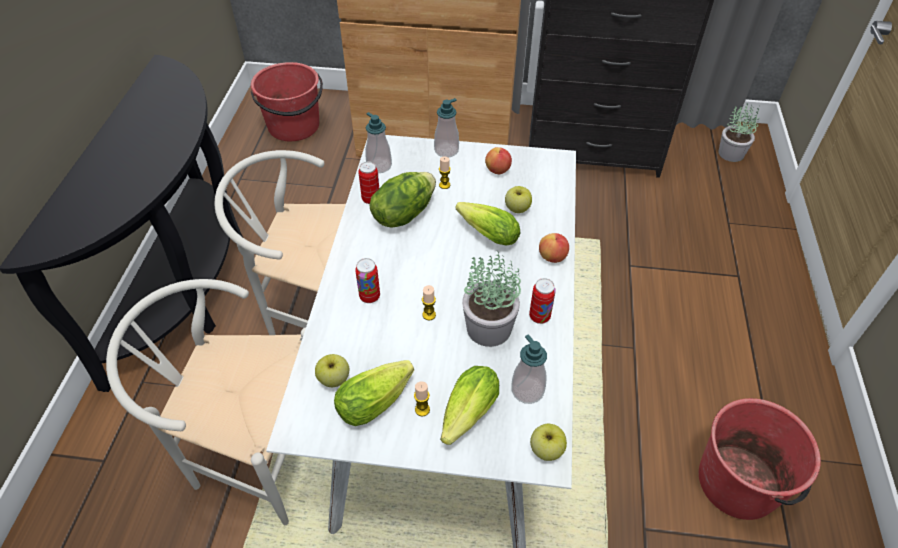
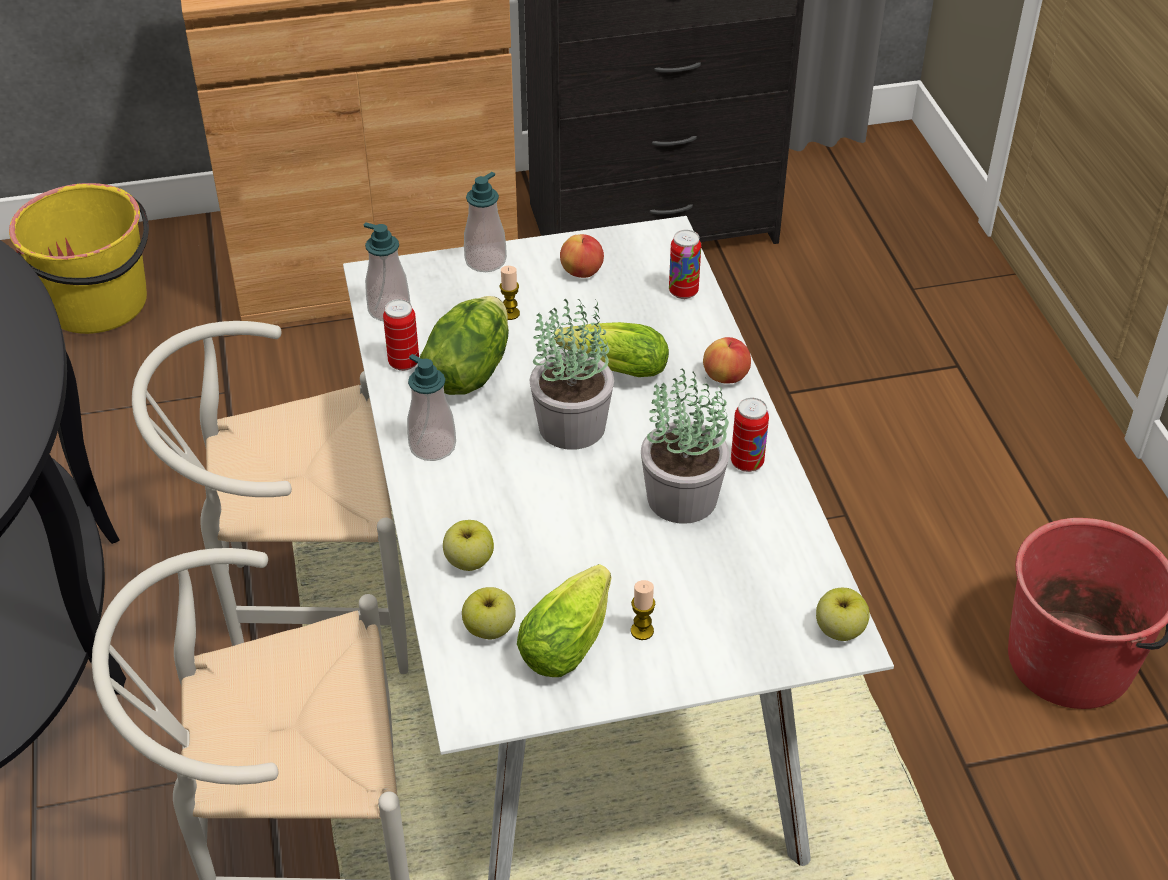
camera: 20 degrees left, 5 degrees down
(294, 126) = (98, 304): red bucket -> yellow bucket
(369, 296) = (480, 503): can -> can (683, 292)
(429, 315) = (585, 504): candle -> none
(466, 417) = (708, 622): lettuce -> none
(517, 208) = (640, 321): apple -> apple (469, 561)
(527, 390) = (777, 563): soap dispenser -> soap dispenser (432, 446)
(731, 153) = (874, 179): potted plant -> potted plant (572, 425)

